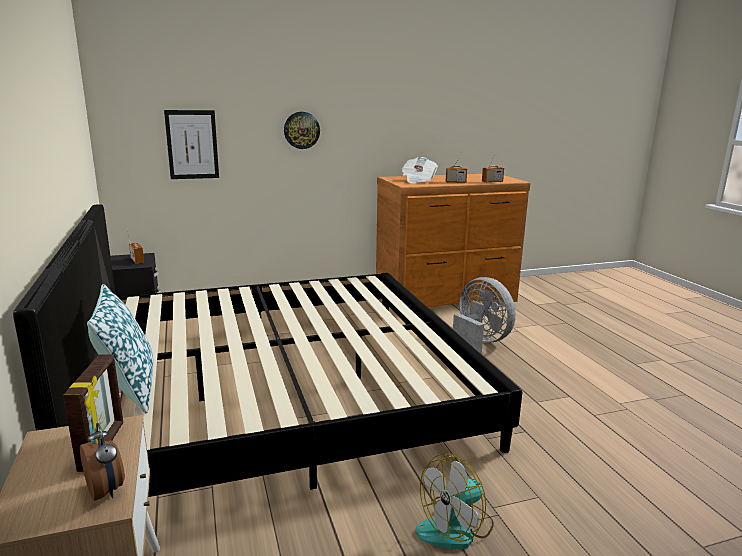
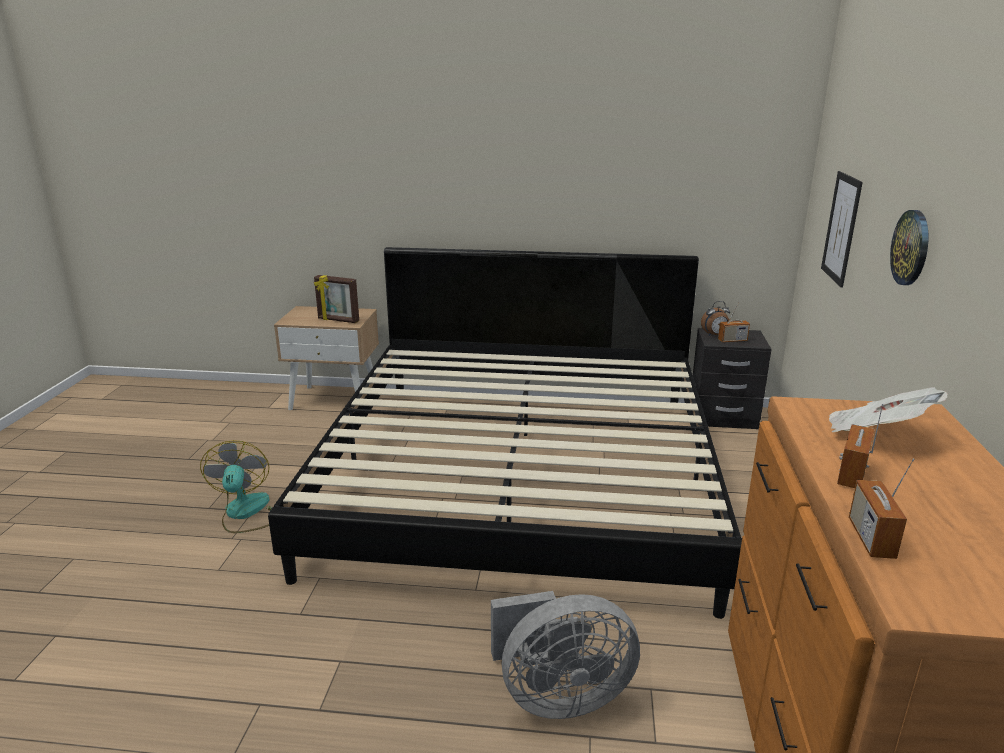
camera: 115 degrees right, 5 degrees up
(107, 490) = (299, 321): alarm clock -> alarm clock (714, 335)
(129, 389) = (467, 359): pillow -> none

